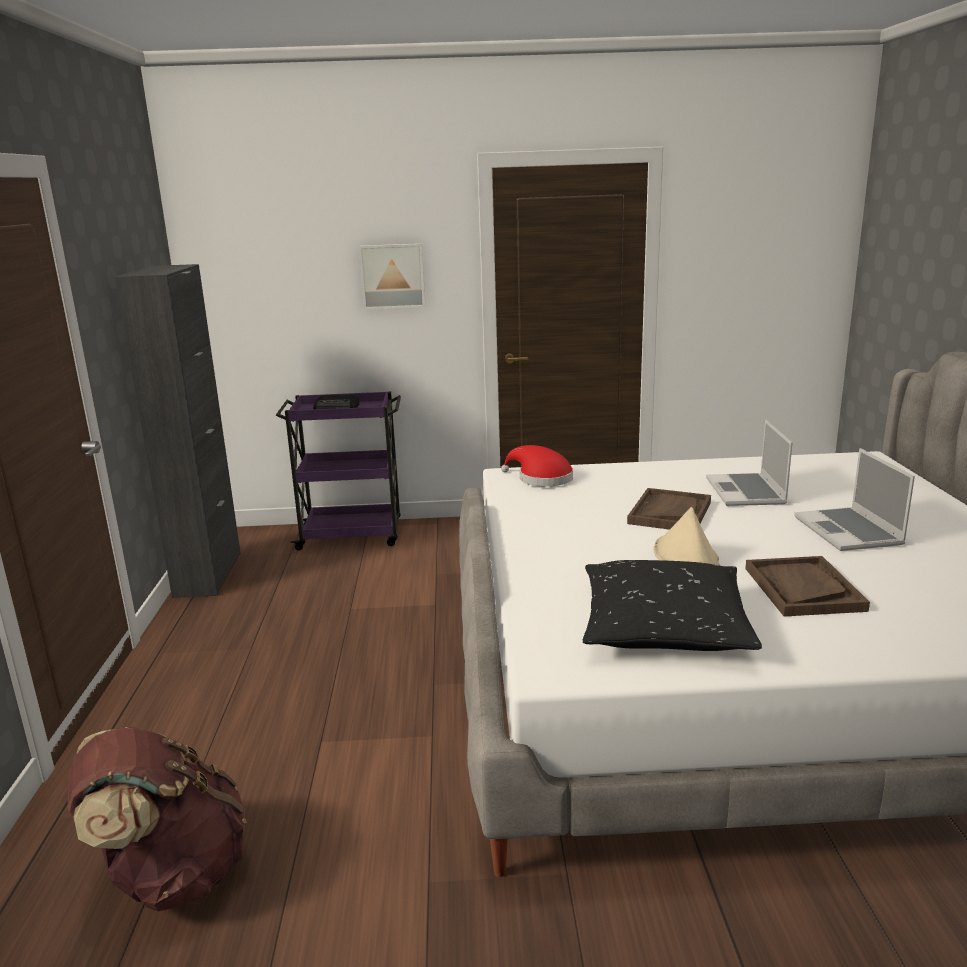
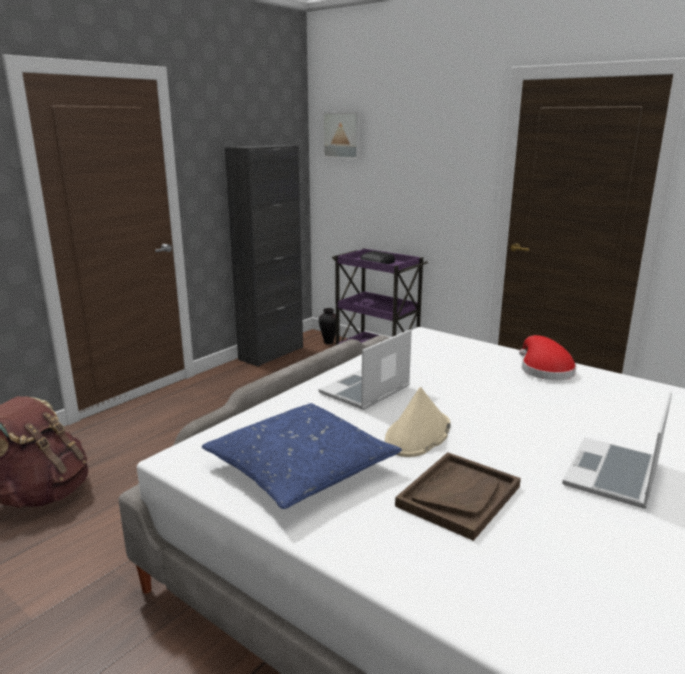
camera: 40 degrees right, 0 degrees up
(263, 537) = (328, 342): none -> vase
(392, 276) = (437, 167): picture -> picture (343, 135)
(541, 478) = (440, 344): red hat -> red hat (544, 370)
(664, 625) = (300, 468): black pillow -> blue pillow
(669, 512) = (482, 398): brown tray -> none
(746, 492) = (586, 407): laptop -> laptop (365, 391)

